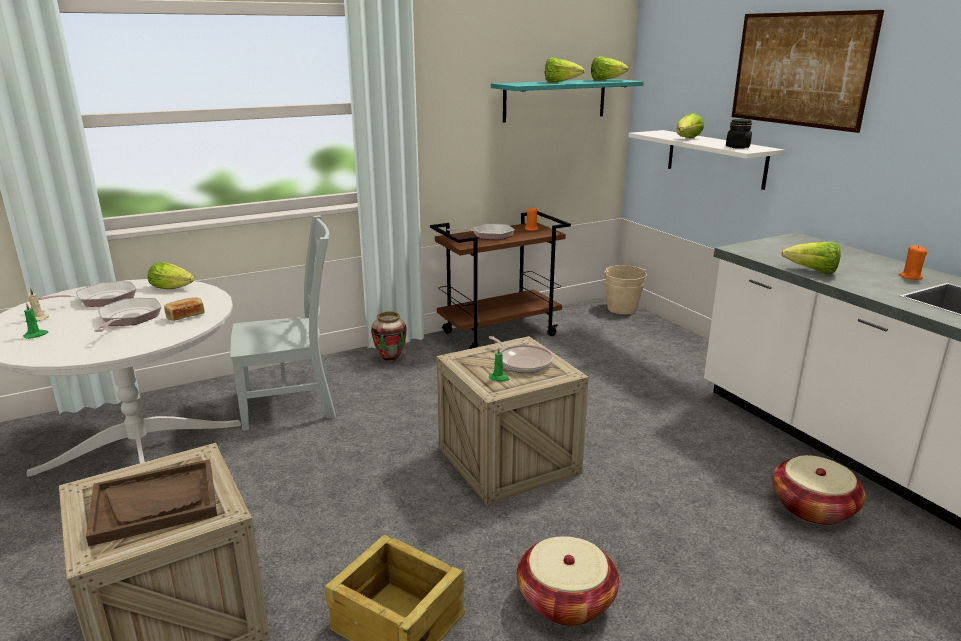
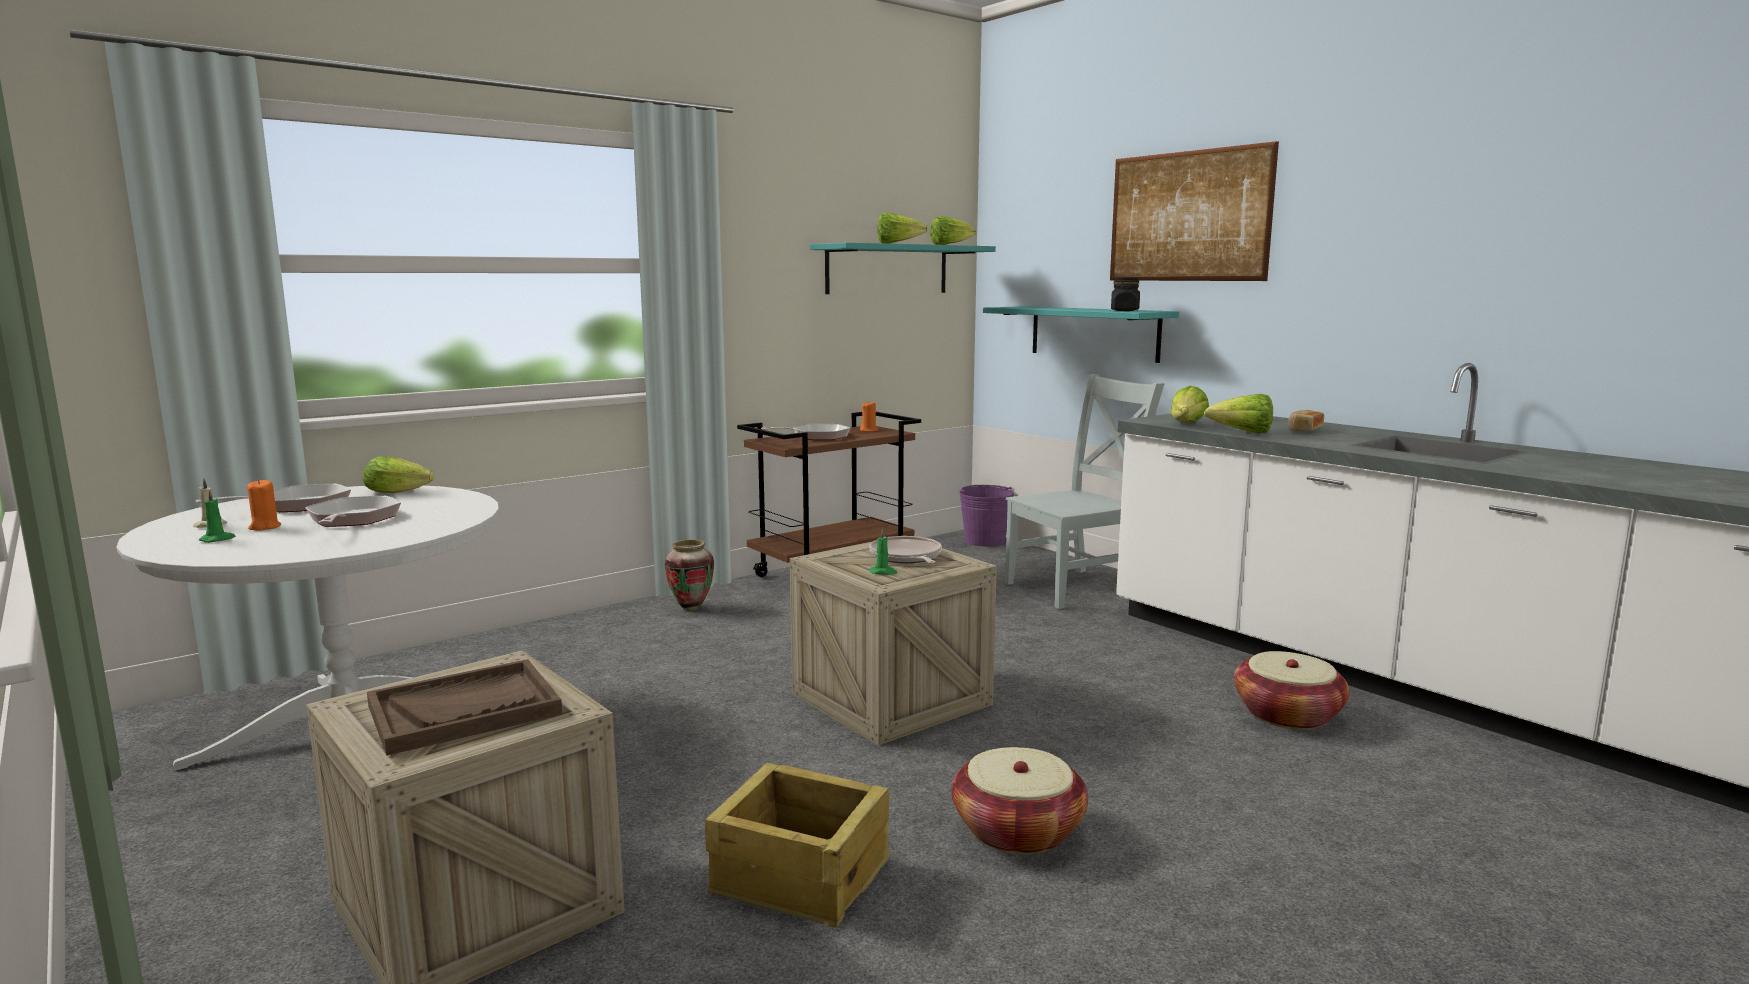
camera: 10 degrees left, 10 degrees down
(185, 316) = (437, 514): bread -> bread (1304, 430)
(293, 404) = (567, 662): grey chair -> grey chair (1077, 588)
(522, 362) = (906, 557): frying pan -> frying pan turned 150 degrees counterclockwise
(622, 308) = (985, 541): beige bucket -> purple bucket
(687, 139) = (1059, 308): lettuce -> lettuce (1186, 424)
(715, 158) = (1094, 333): white shelf -> turquoise shelf
(910, 277) = (1352, 433): orange candle -> orange candle (264, 527)

